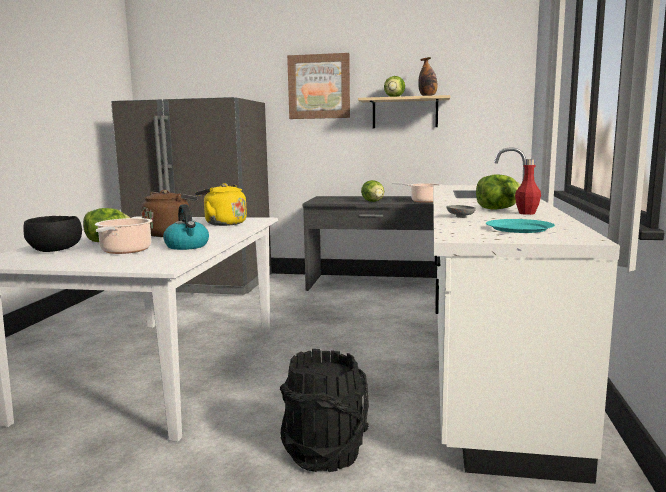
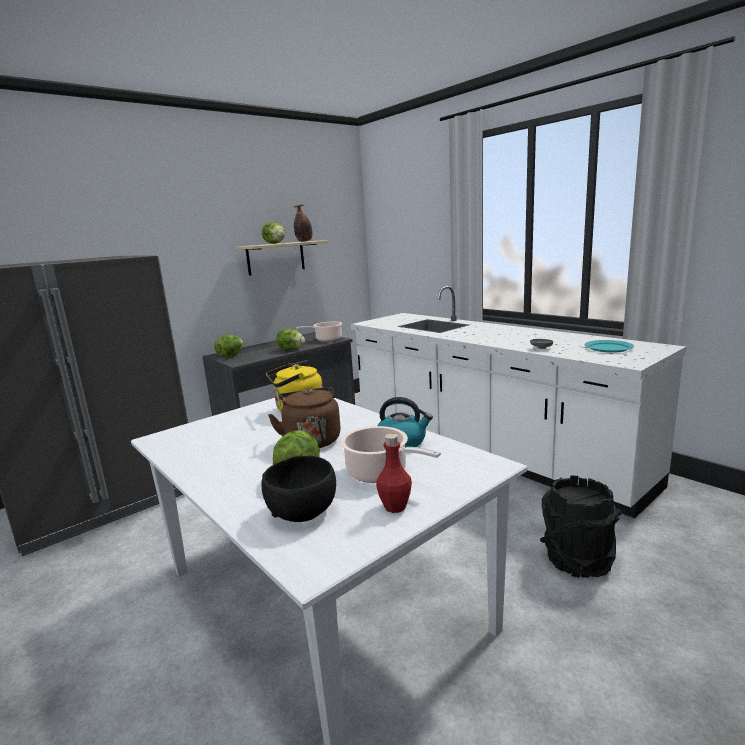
camera: 50 degrees left, 5 degrees up
(319, 86) = (187, 234): picture -> none
(498, 209) = (518, 336): lettuce -> lettuce (230, 356)
(527, 213) = (547, 336): red bottle -> red bottle (395, 507)

